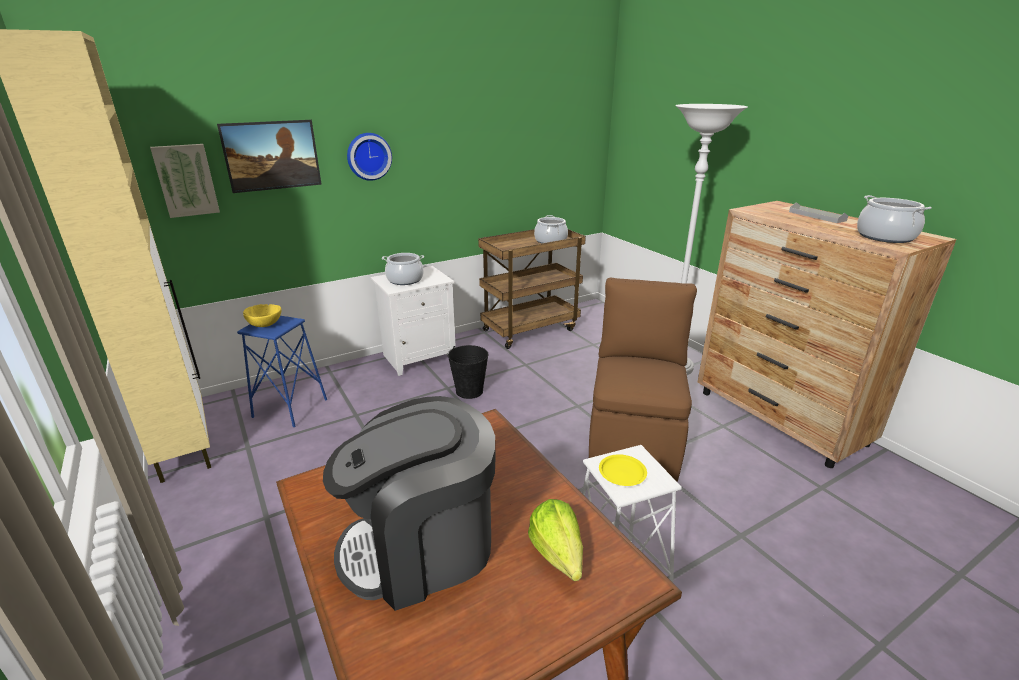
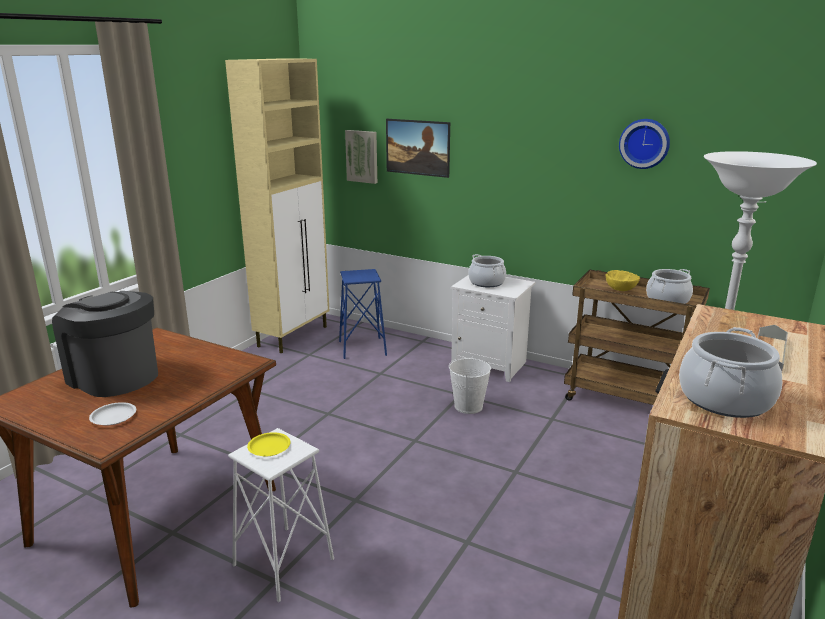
camera: 60 degrees right, 5 degrees down
(264, 325) = (357, 273): yellow bowl -> yellow bowl (620, 289)
(368, 156) = (492, 160): wall clock -> wall clock (644, 143)
(469, 391) = (468, 406): black bucket -> white bucket
(558, 561) = (114, 417): lettuce -> white plate
(633, 441) = (491, 525): brown chair -> none

